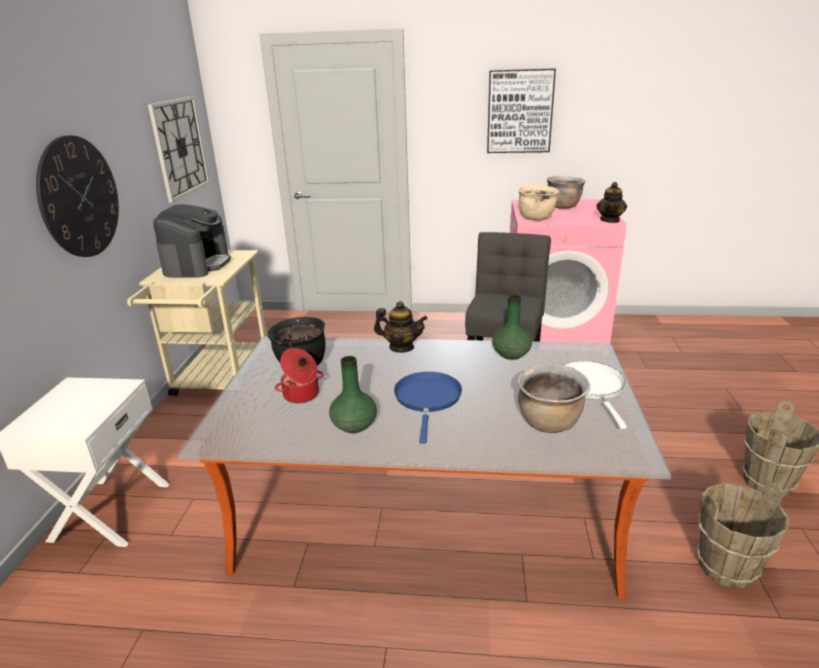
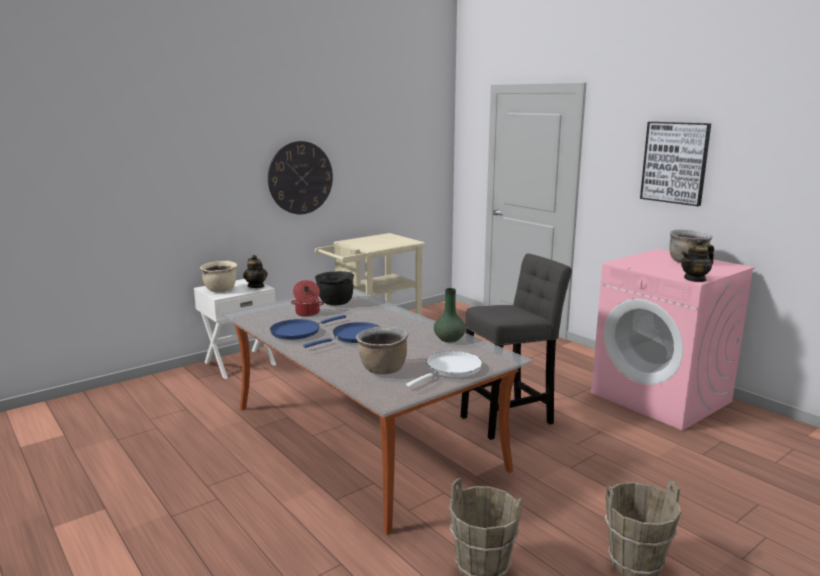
camera: 45 degrees right, 10 degrees down
(180, 147) = (410, 161): wall clock -> none
(197, 264) = (376, 241): coffee machine -> none
(353, 426) = (298, 331): green vase -> blue frying pan
(401, 347) = (399, 314): teapot -> teapot (256, 286)
(536, 218) = (632, 263): beige cooking pot -> beige cooking pot (221, 290)

